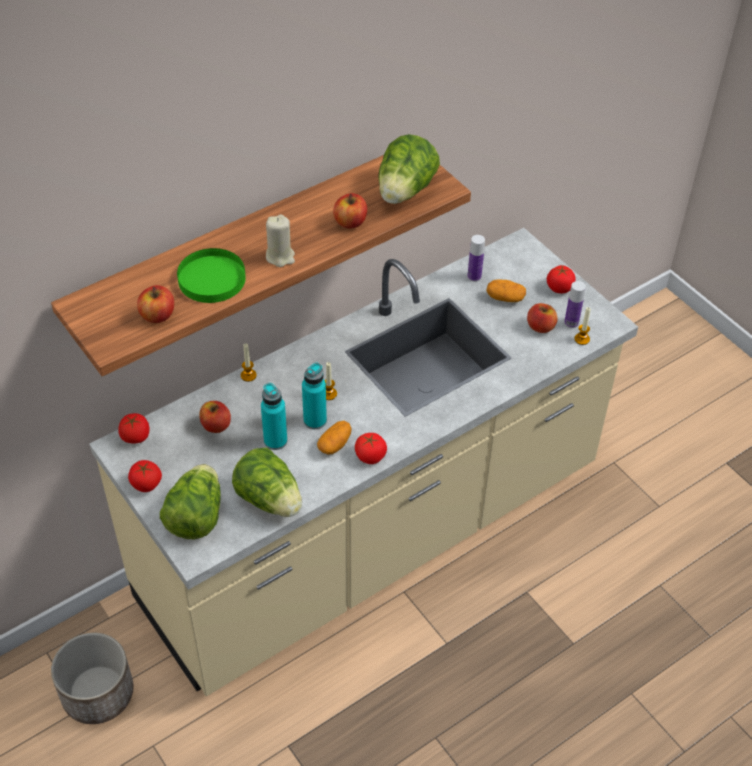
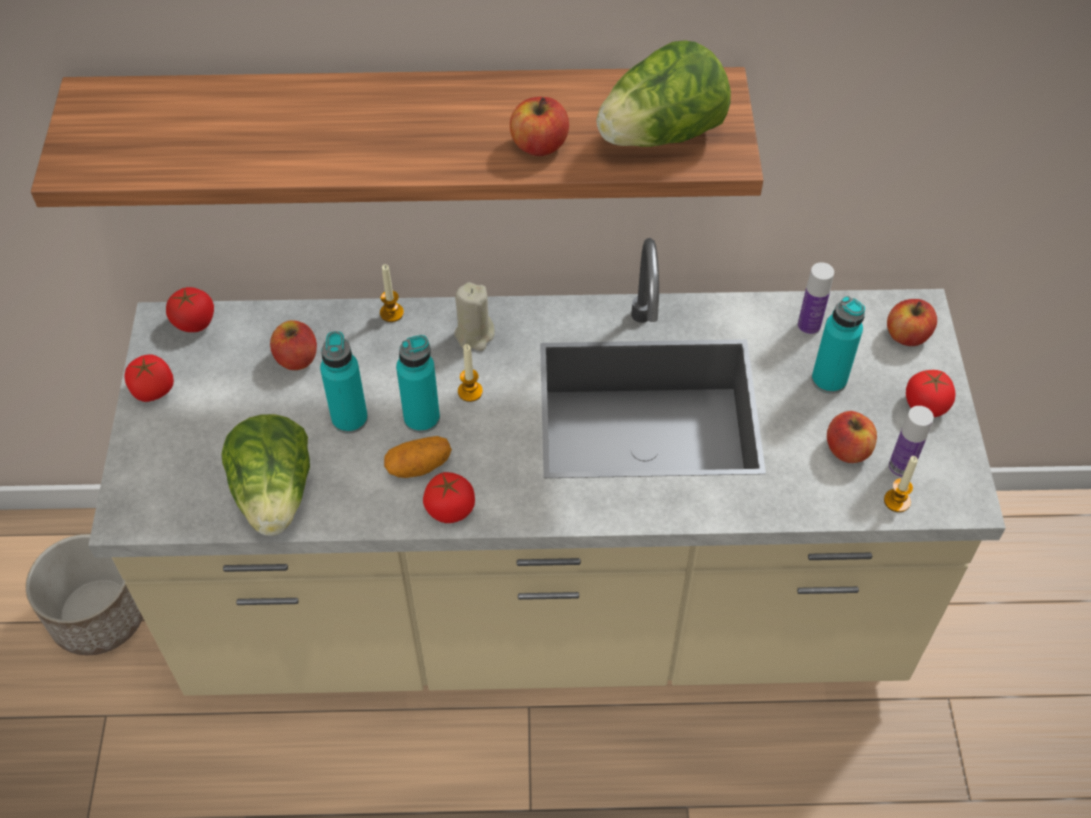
camera: 35 degrees right, 5 degrees up
(158, 315) = (164, 156): apple -> apple (907, 335)
(196, 516) = (171, 466): lettuce -> none
(212, 279) = (279, 139): green plate -> none
(280, 256) = (396, 150): beige candle -> beige candle (474, 334)
(505, 298) = (829, 380): potato -> turquoise bottle

